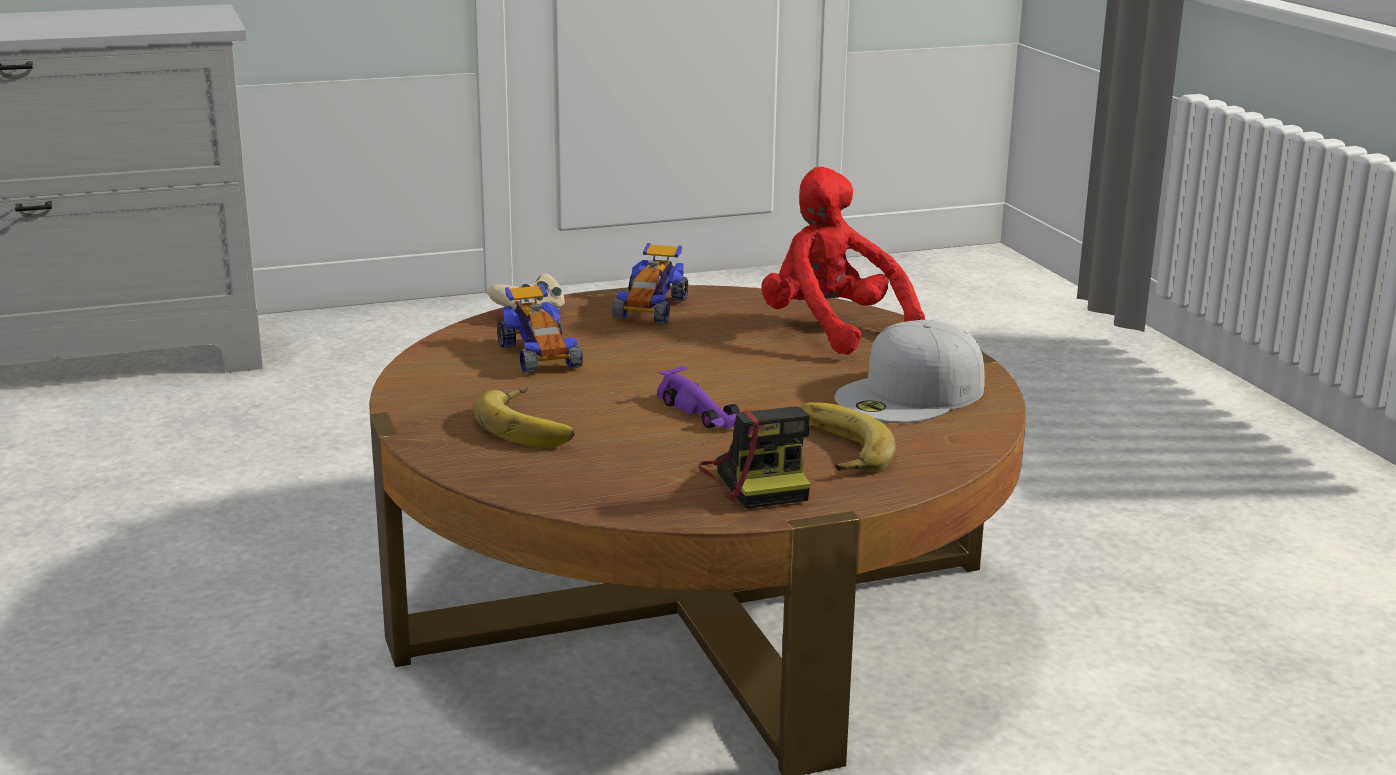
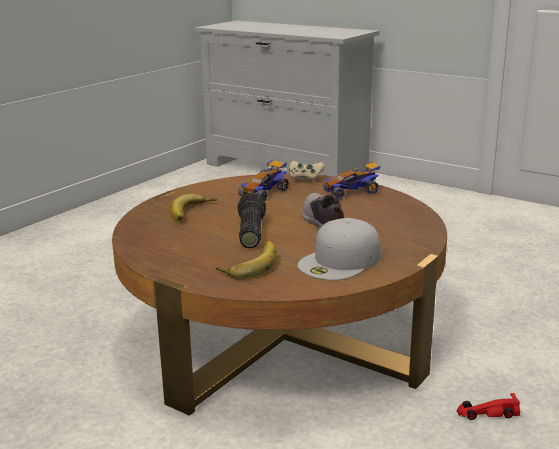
camera: 55 degrees right, 0 degrees up
(701, 413) = (249, 232): purple toy car -> flashlight
(750, 362) = (323, 223): none -> shoe
(758, 480) = (192, 261): camera -> none
(831, 330) = (393, 226): red plush toy -> none
(911, 395) = (340, 261): white cap -> white cap turned 60 degrees counterclockwise
(1083, 551) = (487, 413): none -> red toy car

